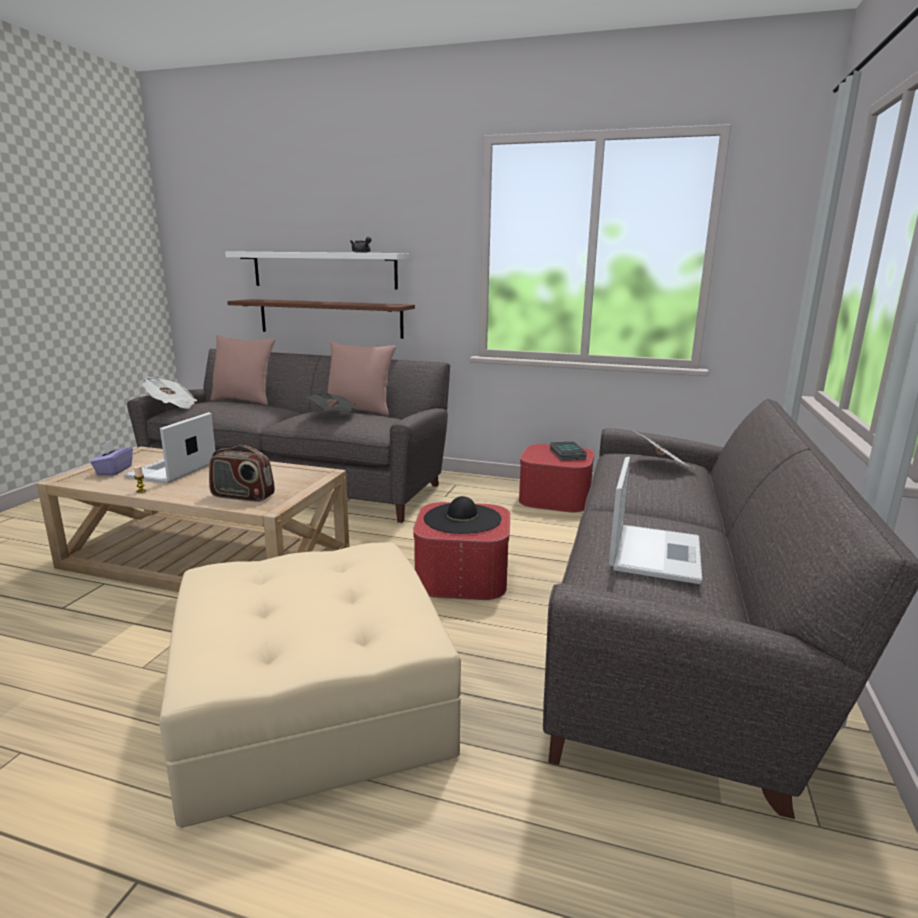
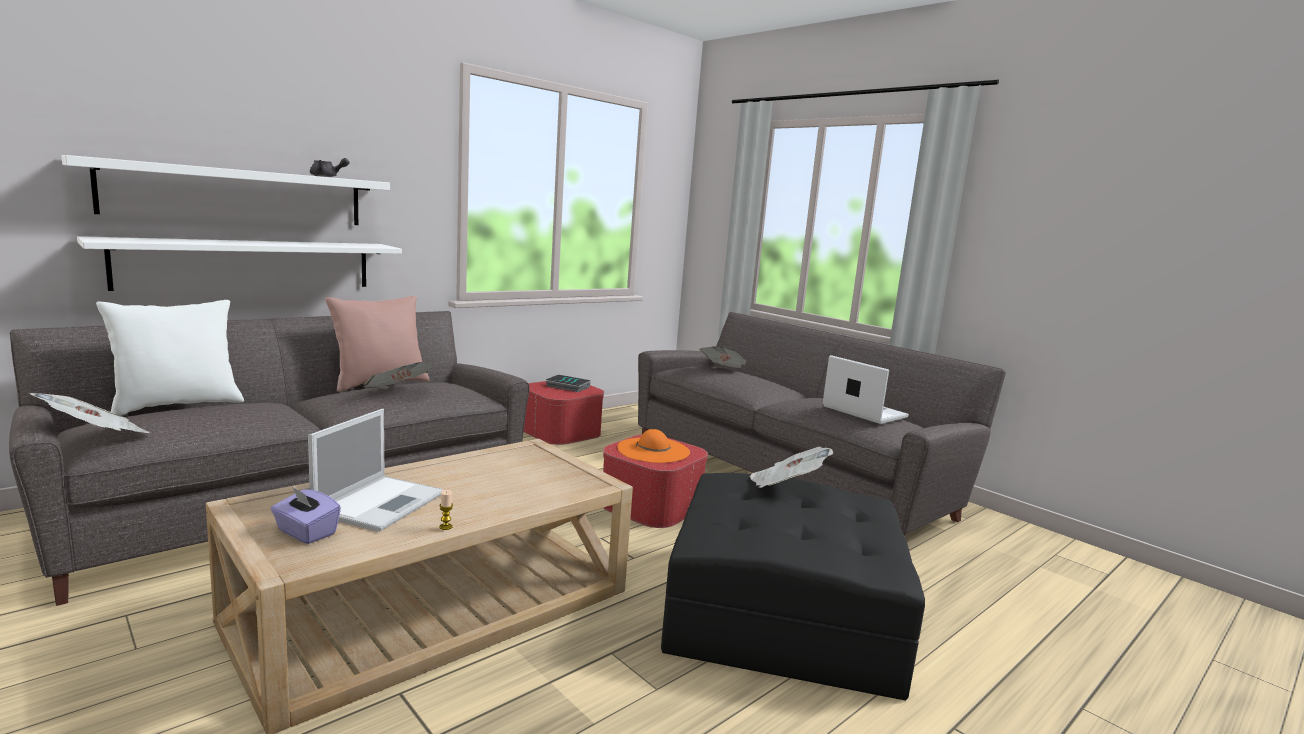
camera: 60 degrees left, 5 degrees down
(171, 470) = (381, 502): laptop -> laptop turned 120 degrees counterclockwise
(242, 496) = (548, 487): radio -> none
(244, 401) = (177, 405): pink pillow -> white pillow
(310, 700) = (782, 613): beige ottoman -> black ottoman
(330, 318) = (249, 264): brown shelf -> white shelf
(374, 576) = (786, 486): none -> newspaper
(462, 518) = (653, 450): black hat -> orange hat

